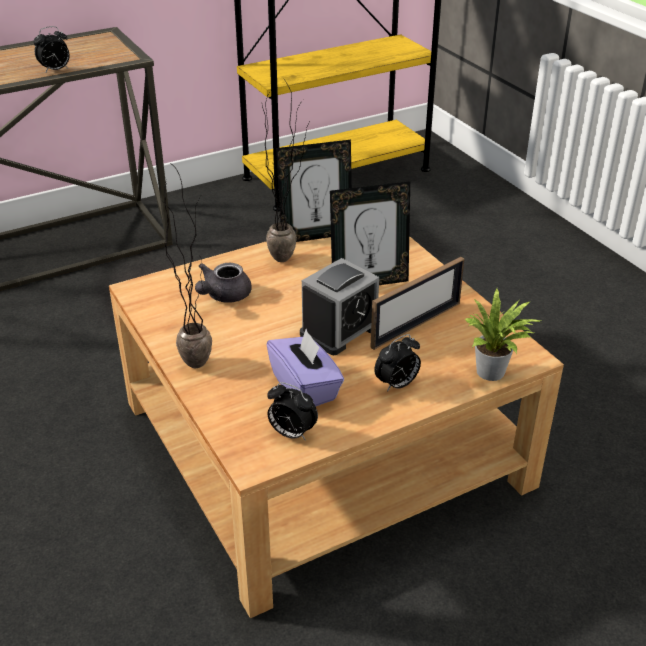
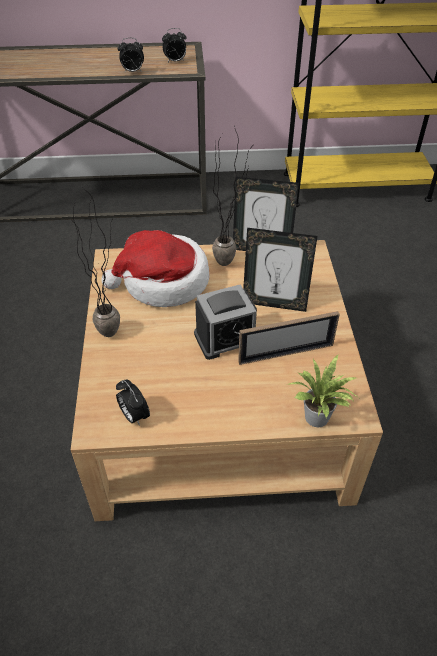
camera: 25 degrees right, 10 degrees up
(223, 296) = (163, 282): grey teapot -> hat
(305, 388) = (169, 380): purple tissue box -> none
(397, 385) = (236, 402): alarm clock -> alarm clock (175, 61)

